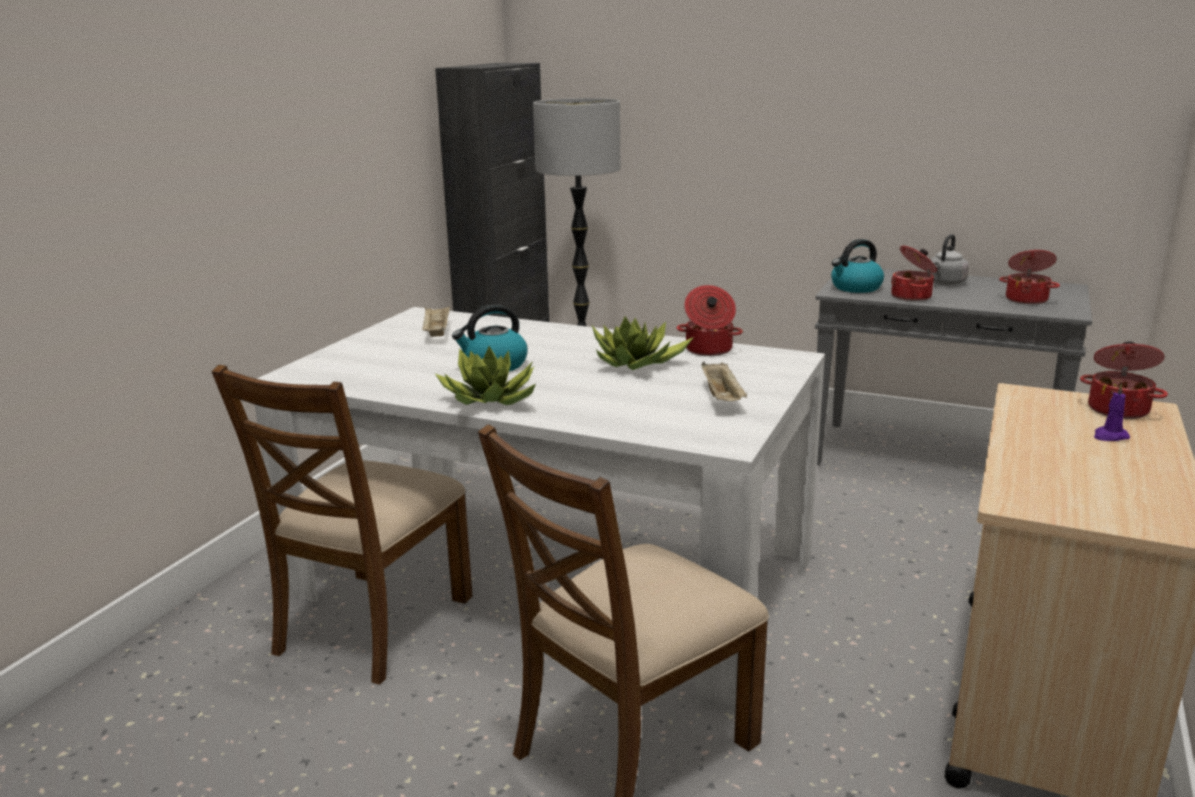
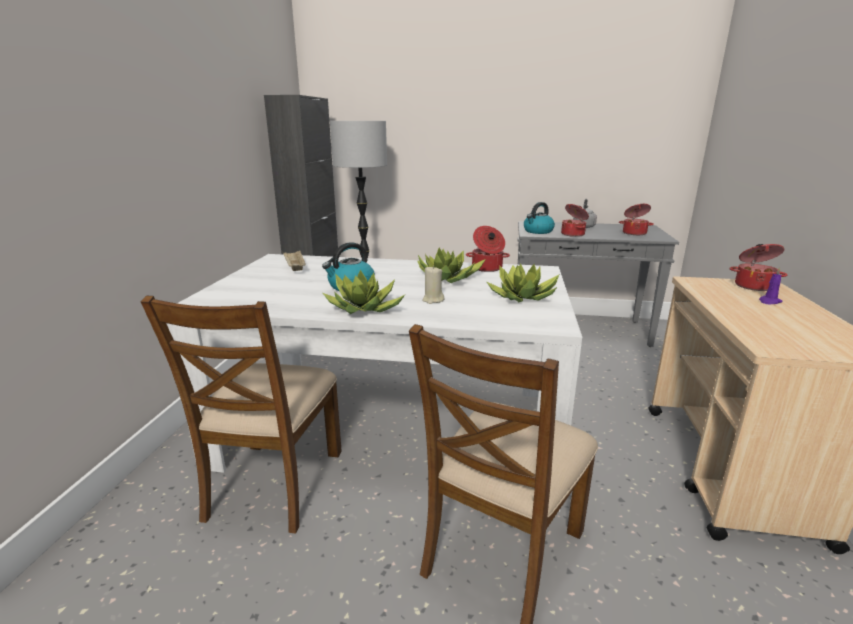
camera: 15 degrees left, 0 degrees up
(590, 393) = (433, 300): none -> beige candle
(722, 398) = (523, 296): beige tray -> potted plant

